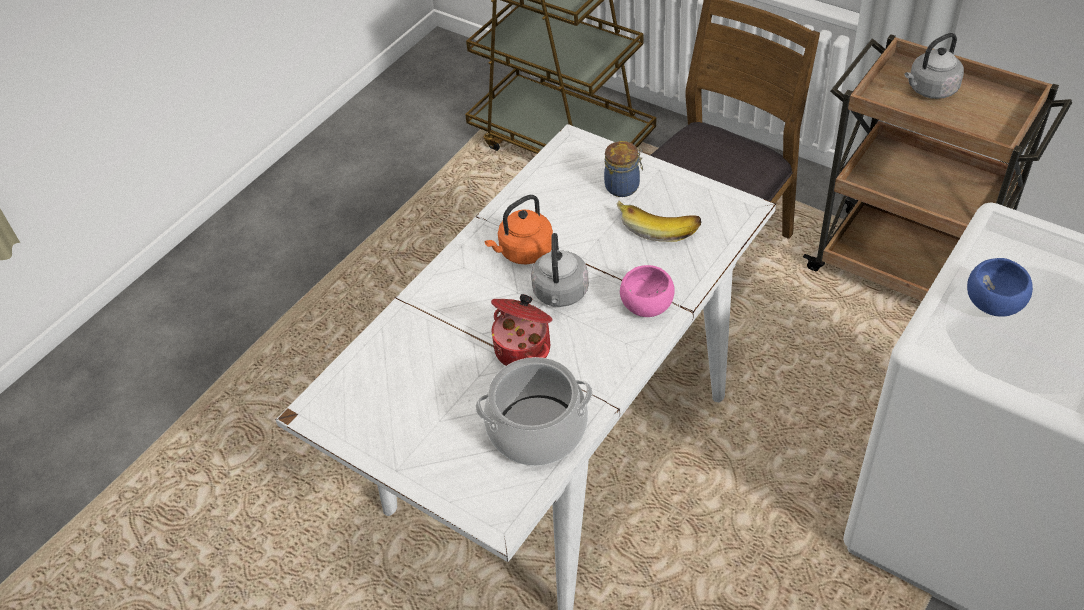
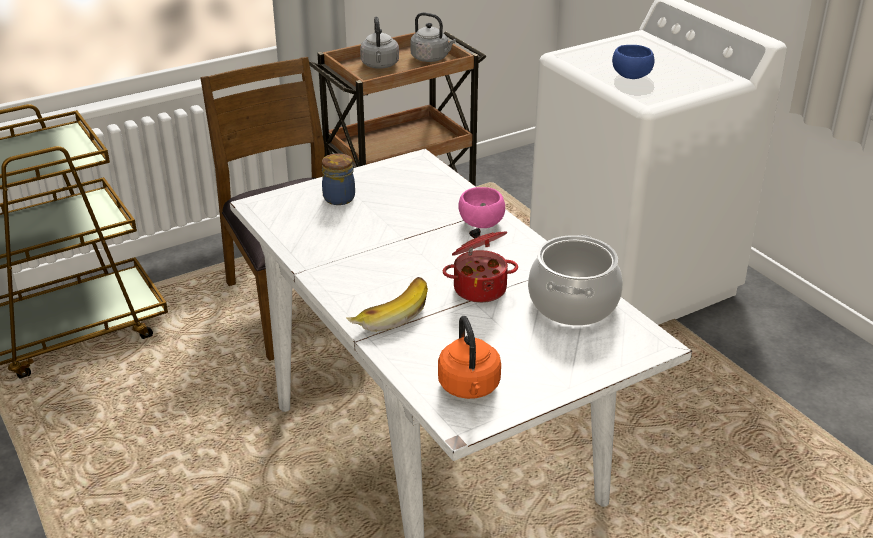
camera: 70 degrees left, 15 degrees down
(524, 252) = (367, 261): orange kettle -> orange kettle (469, 388)
(560, 294) = (434, 256): grey kettle -> grey kettle (431, 58)
(659, 226) = (401, 195): banana -> banana (389, 314)

